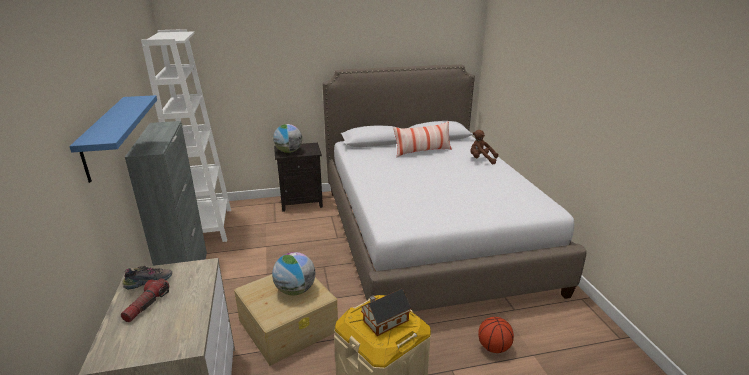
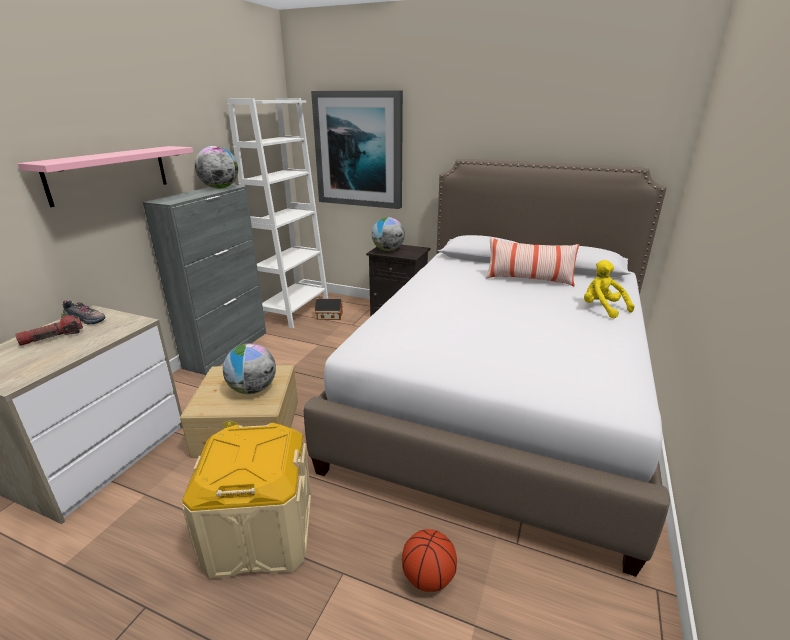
camera: 35 degrees right, 0 degrees up
(105, 136) = (109, 174): blue shelf -> pink shelf
(162, 127) = (220, 188): none -> globe
(242, 70) = (359, 150): none -> picture
(384, 321) = (243, 456): toy house -> toy house (328, 316)
(481, 160) = (602, 308): brown plush toy -> yellow plush toy

